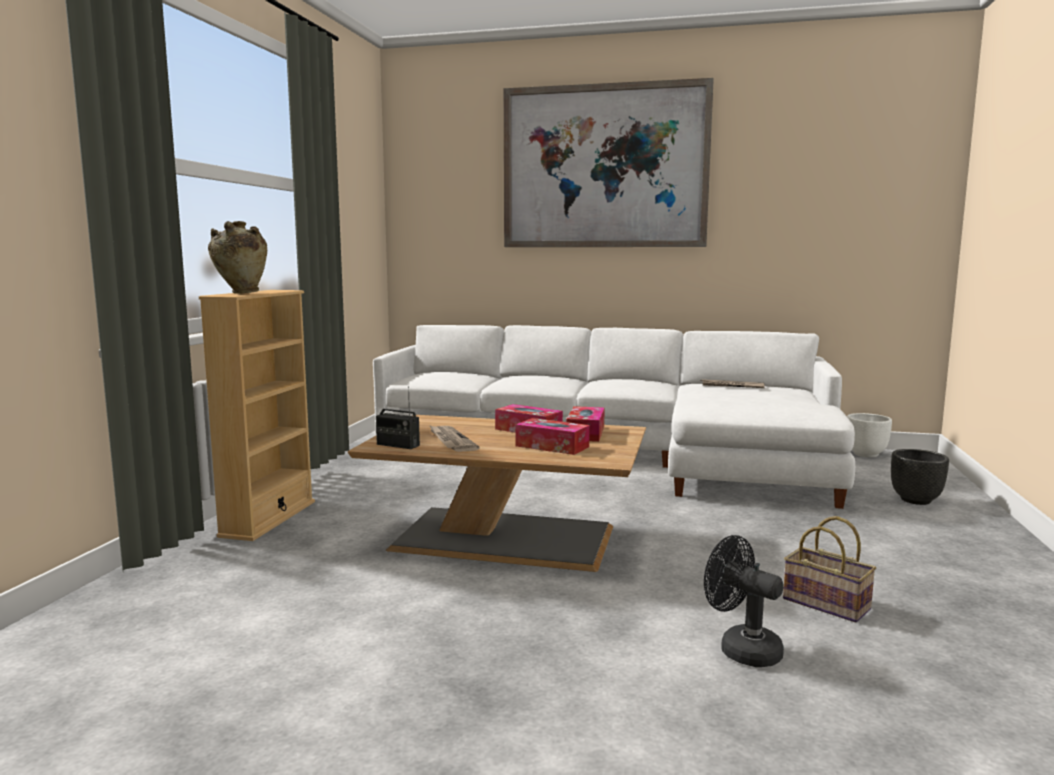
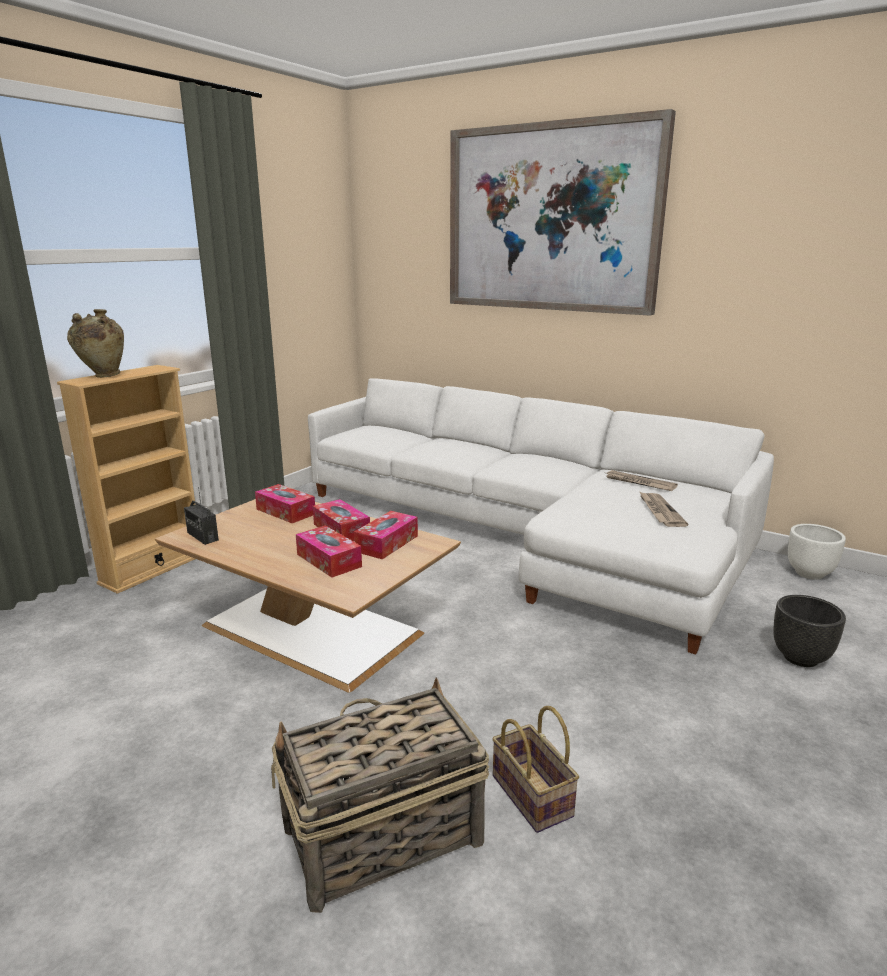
camera: 20 degrees right, 10 degrees up
(451, 441) = (253, 537): newspaper -> newspaper (660, 511)
(452, 424) = (285, 512): none -> tissue box
(741, 649) = (380, 836): black fan -> basket

